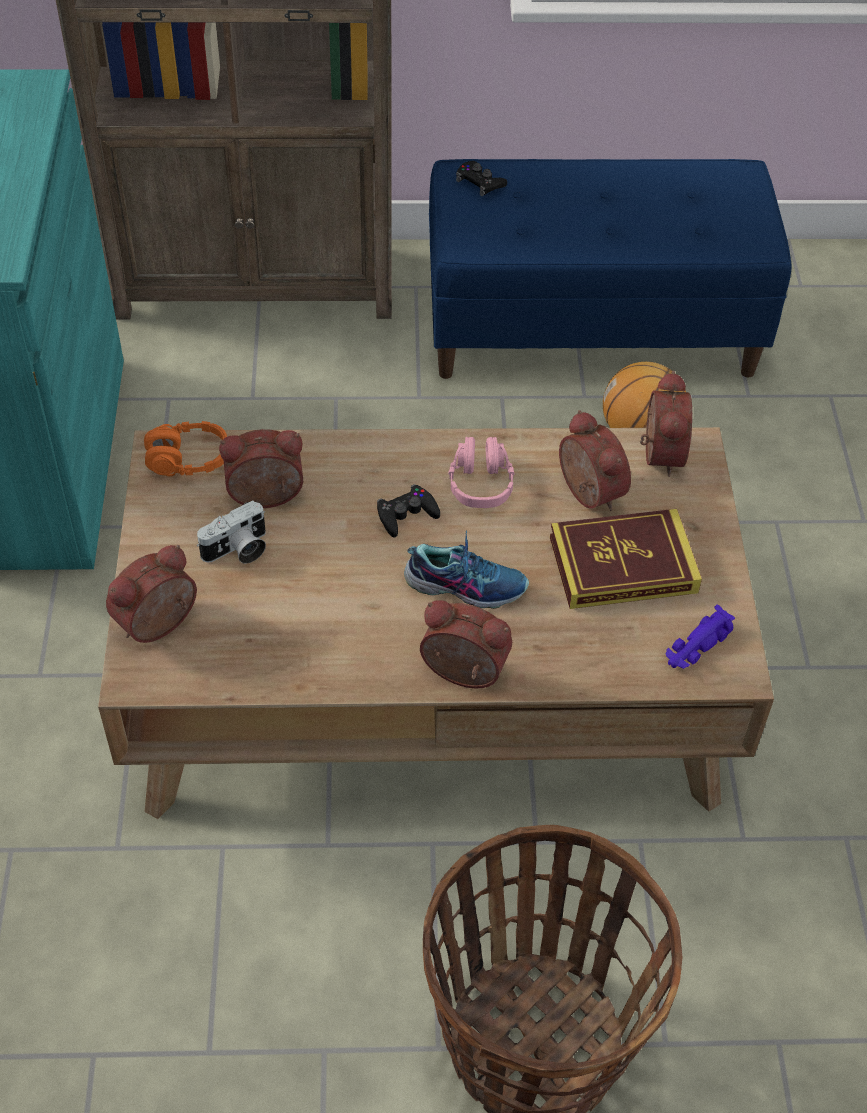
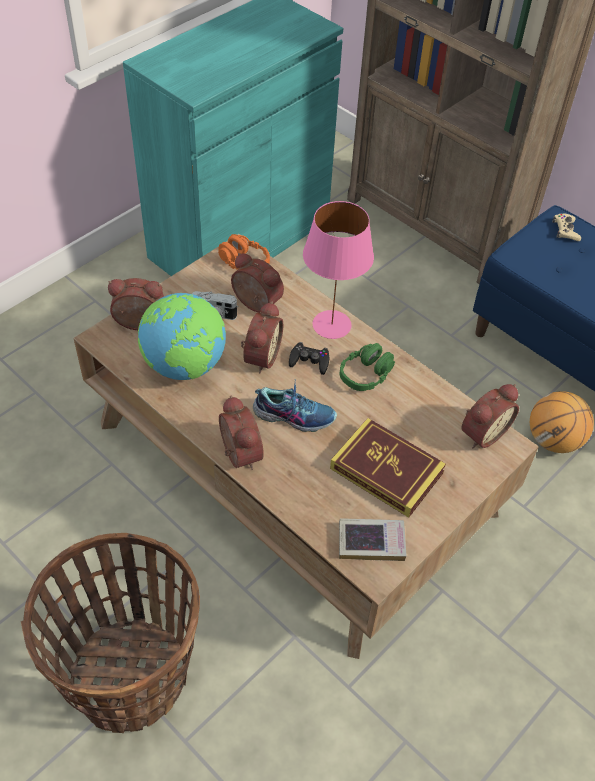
camera: 45 degrees right, 0 degrees up
(279, 628) = (185, 365): none -> globe
(377, 457) = (331, 324): none -> pink table lamp
(465, 585) = (294, 415): shoe -> shoe turned 45 degrees counterclockwise
(480, 183) = (565, 230): black game controller -> beige game controller
(480, 483) = (365, 374): pink headphones -> green headphones
(586, 493) = (414, 421): alarm clock -> alarm clock (260, 356)
(696, 646) = (371, 542): purple toy car -> book

